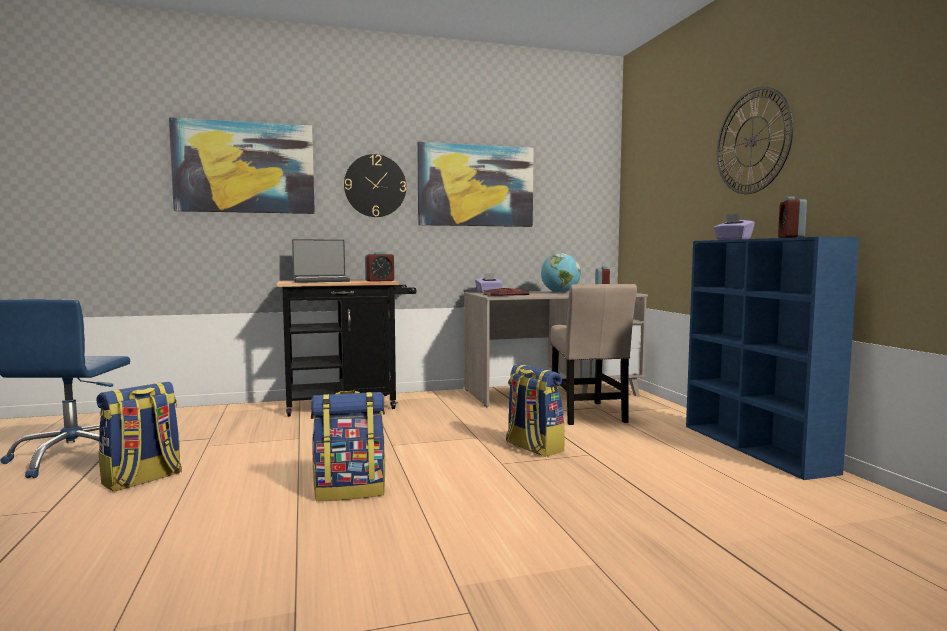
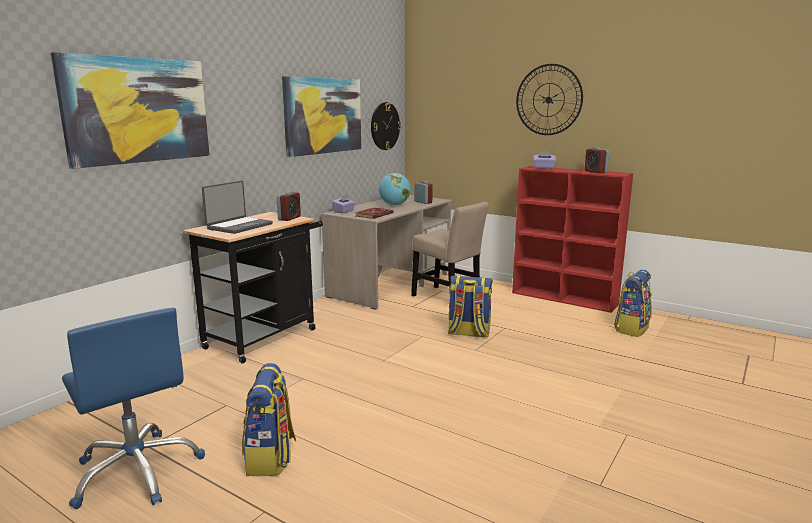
camera: 40 degrees left, 10 degrees up
(350, 490) = (437, 401): backpack -> backpack (631, 328)
(375, 186) = (253, 121): wall clock -> wall clock (384, 126)
(756, 448) = (565, 298): blue bookcase -> red bookcase

